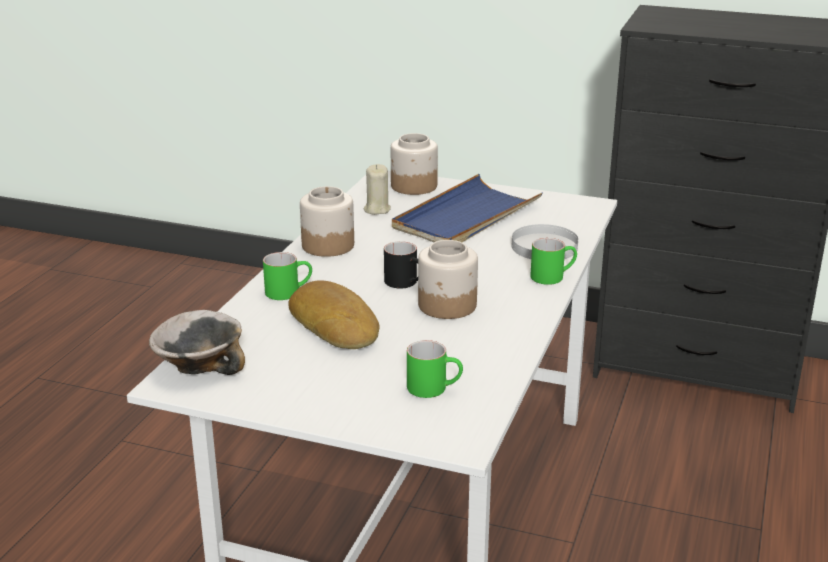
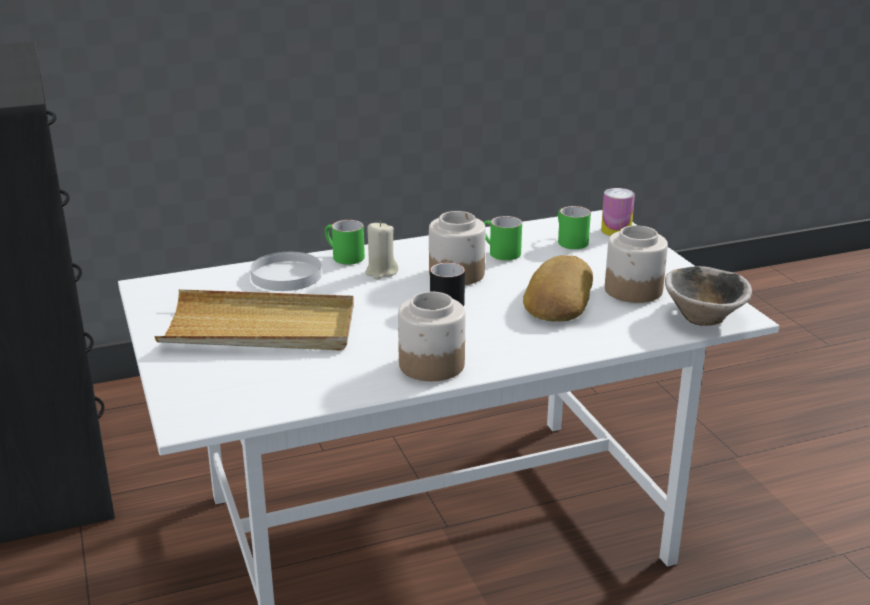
camera: 130 degrees left, 0 degrees up
(288, 291) = (546, 340): green mug -> green mug (499, 253)
(377, 209) = (302, 380): beige candle -> beige candle (381, 272)
(413, 186) = (200, 389): jar -> jar (634, 290)
(418, 429) = (616, 230): none -> can
(466, 217) = (260, 328): blue tray -> beige tray

